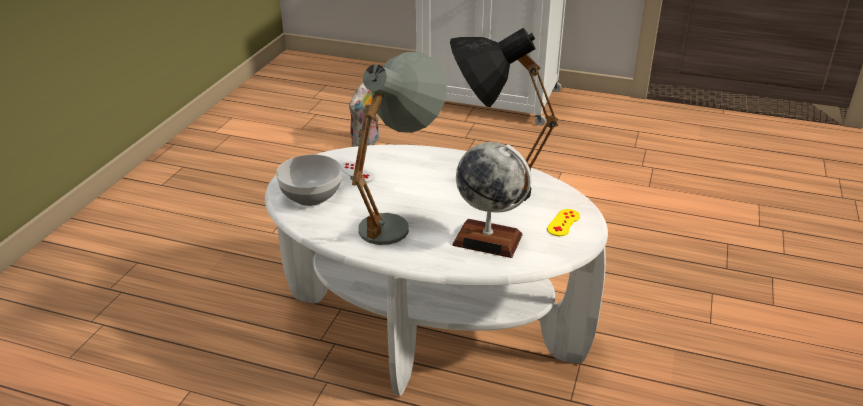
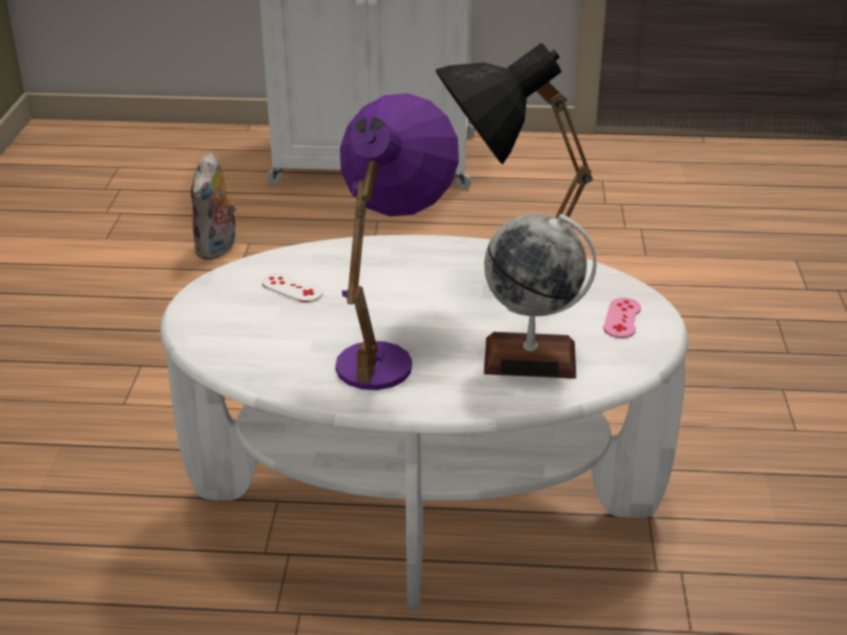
camera: 15 degrees left, 0 degrees up
(312, 196) = (240, 333): bowl -> none
(397, 221) = (387, 352): grey table lamp -> purple table lamp
(563, 223) = (622, 318): yellow game controller -> pink game controller

